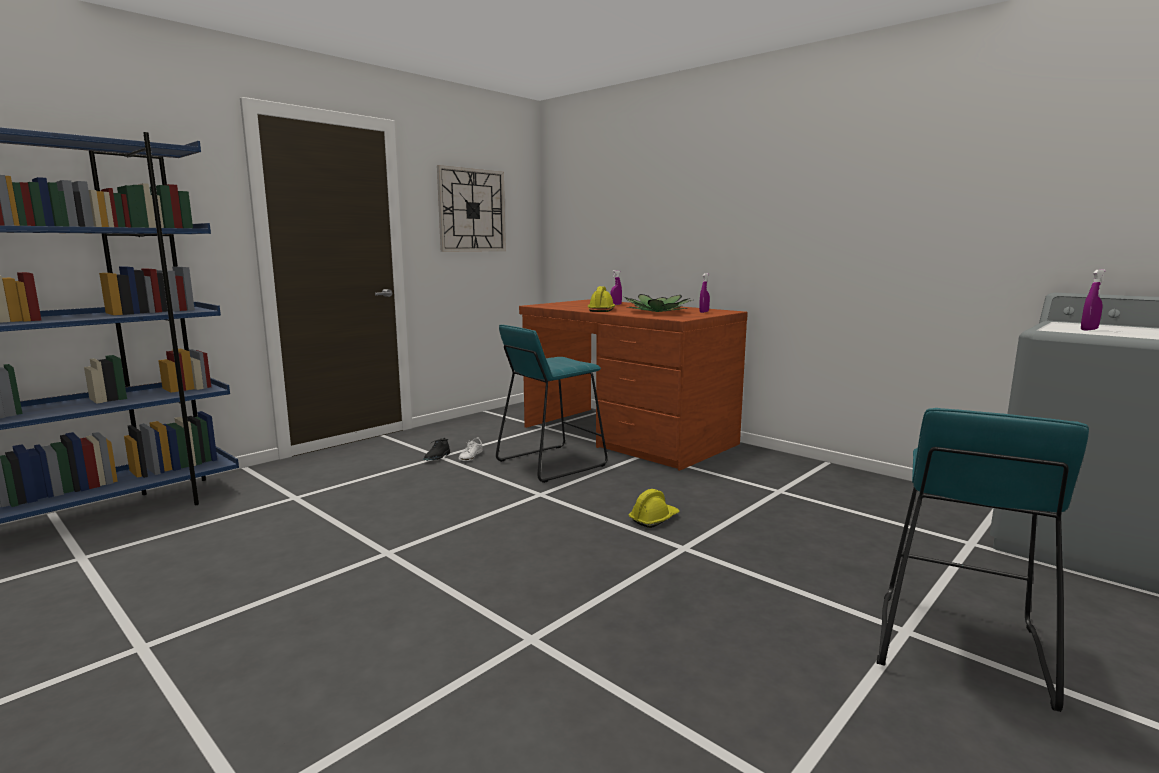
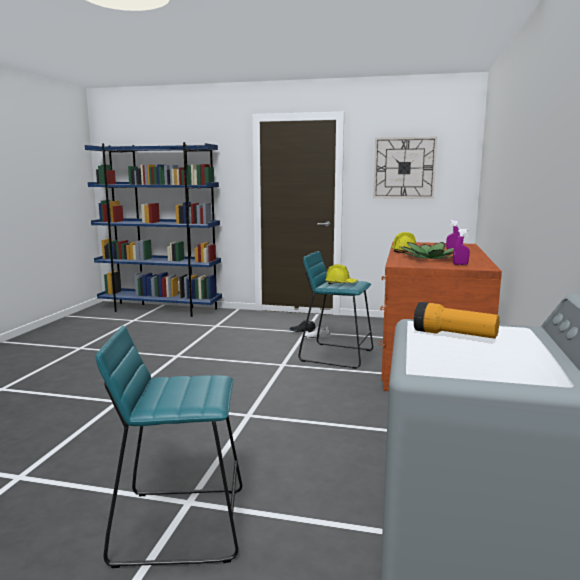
camera: 60 degrees right, 0 degrees up
(654, 519) = (282, 399): yellow hard hat -> yellow hard hat (340, 283)
(1089, 329) = (454, 335): purple spray bottle -> flashlight

